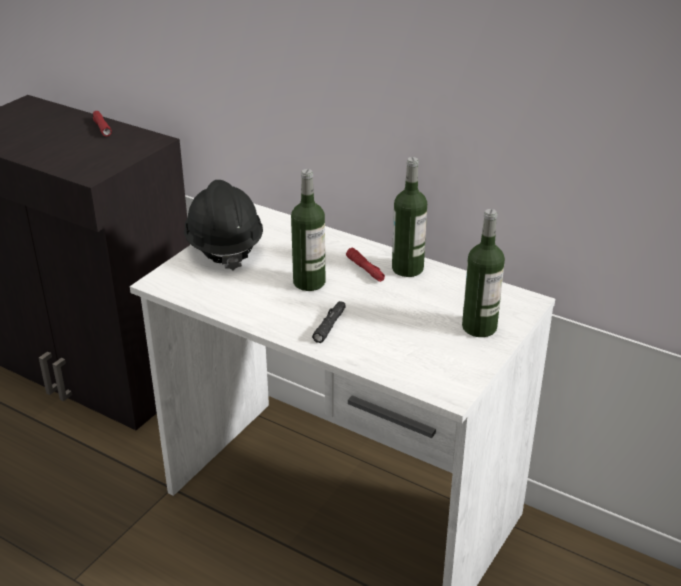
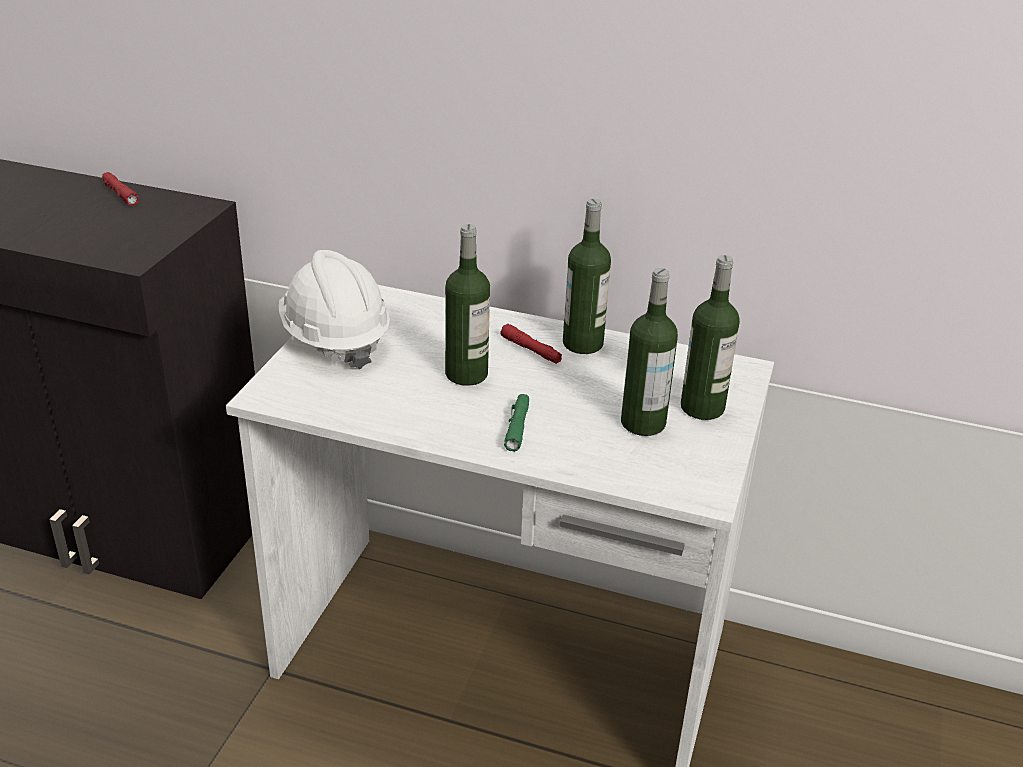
camera: 15 degrees left, 0 degrees up
(224, 247) = (334, 339): black hard hat -> white hard hat
(329, 326) = (517, 427): black flashlight -> green flashlight
(427, 334) = (643, 423): none -> bottle

